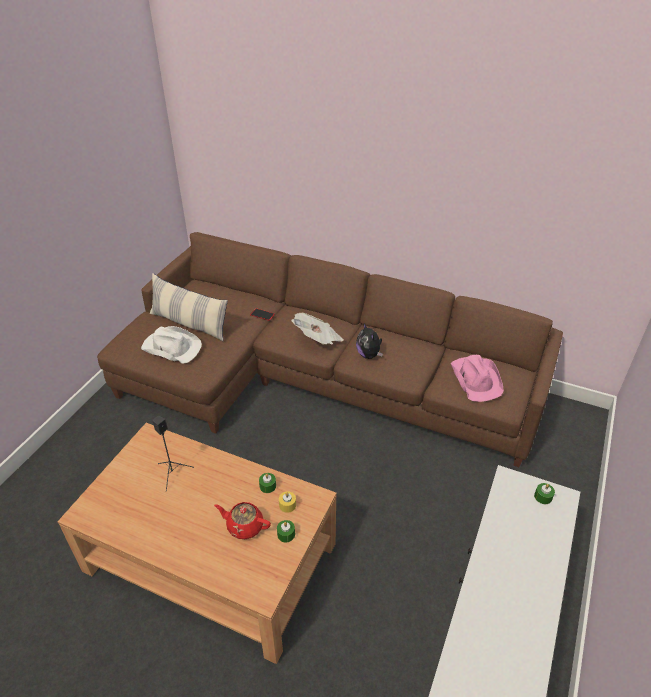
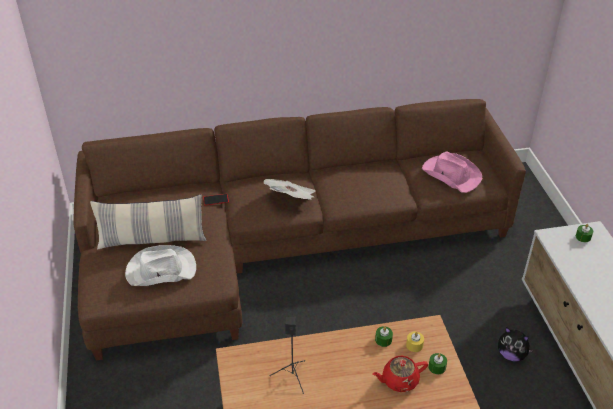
camera: 35 degrees left, 0 degrees up
(369, 355) = (349, 193): plush toy -> plush toy (511, 355)

